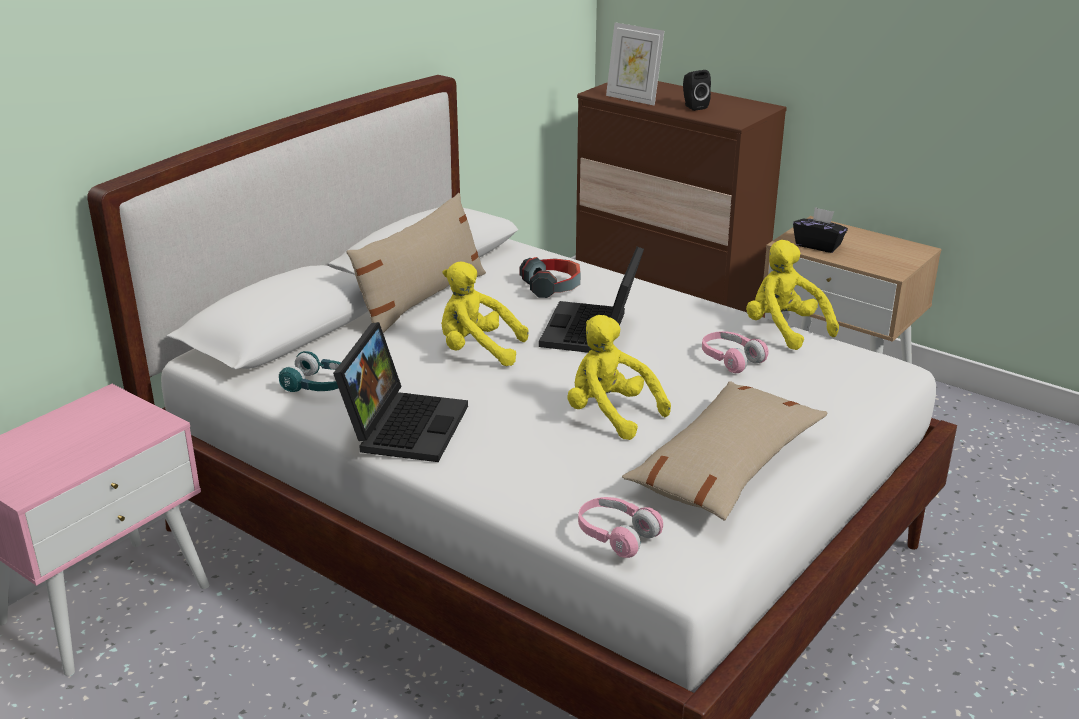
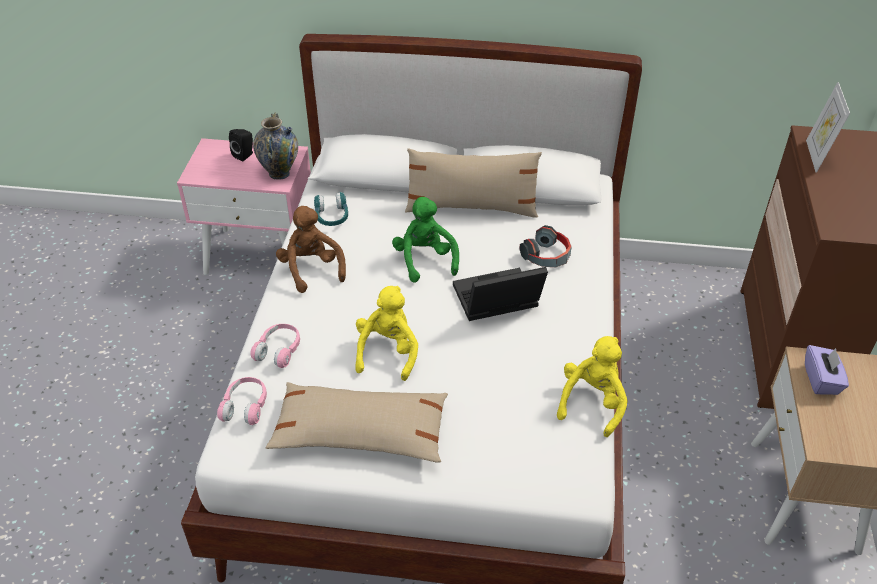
camera: 60 degrees right, 15 degrees up
(136, 418) = (279, 173): none -> vase
(404, 425) = (311, 269): laptop -> brown plush toy
(477, 350) = (425, 260): yellow plush toy -> green plush toy
(693, 106) = (842, 194): black speaker -> black speaker (245, 155)
(730, 360) = (515, 387): pink headphones -> pink headphones (279, 351)
(818, 245) = (821, 380): black tissue box -> purple tissue box

